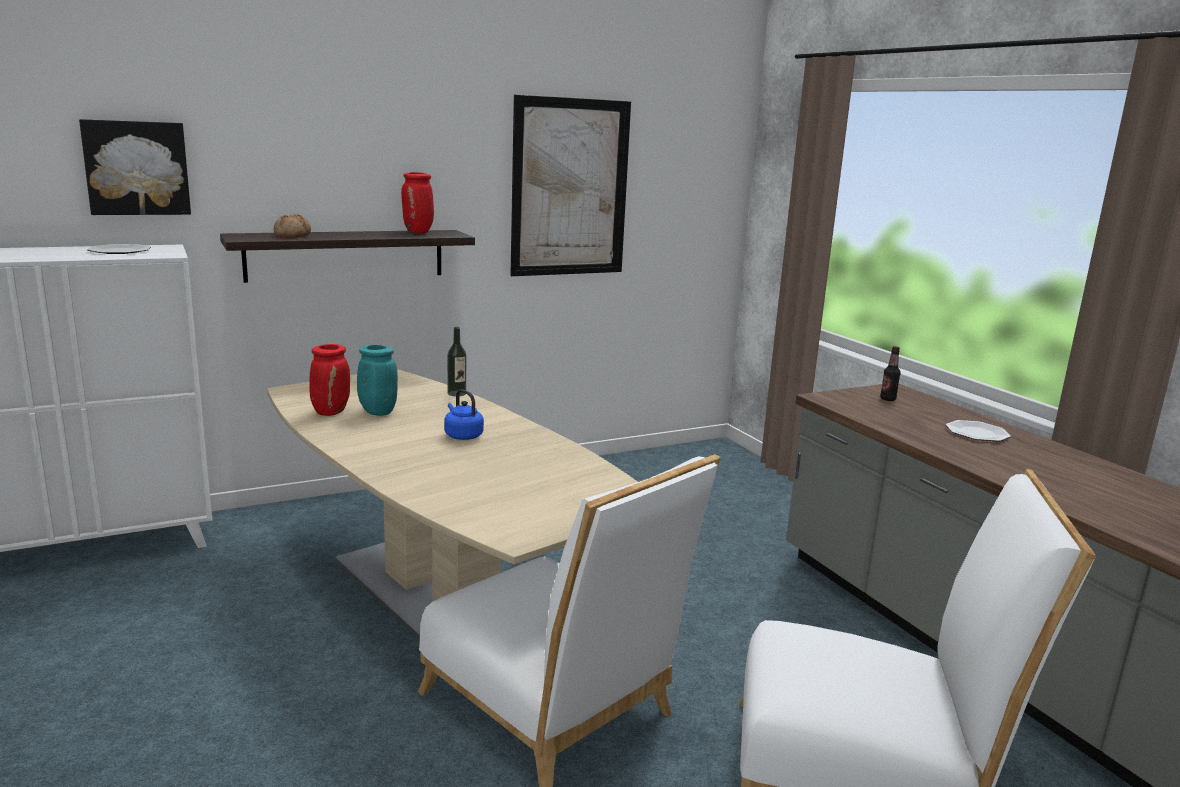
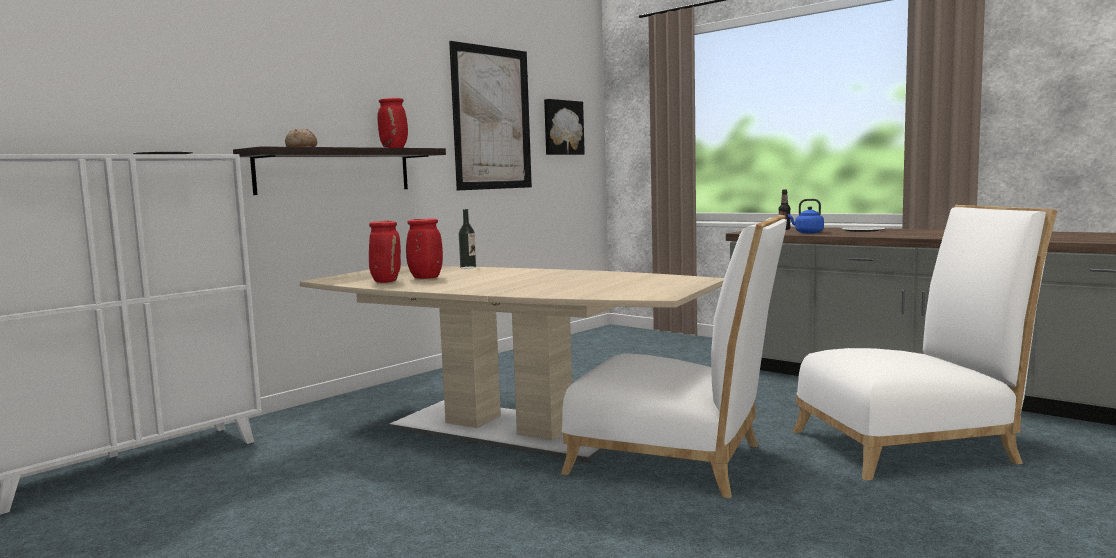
camera: 20 degrees left, 10 degrees down
(137, 168) = (161, 86): picture -> picture (562, 127)
(377, 412) = (424, 278): turquoise vase -> red vase
(462, 435) = (518, 277): blue kettle -> blue kettle (807, 233)

